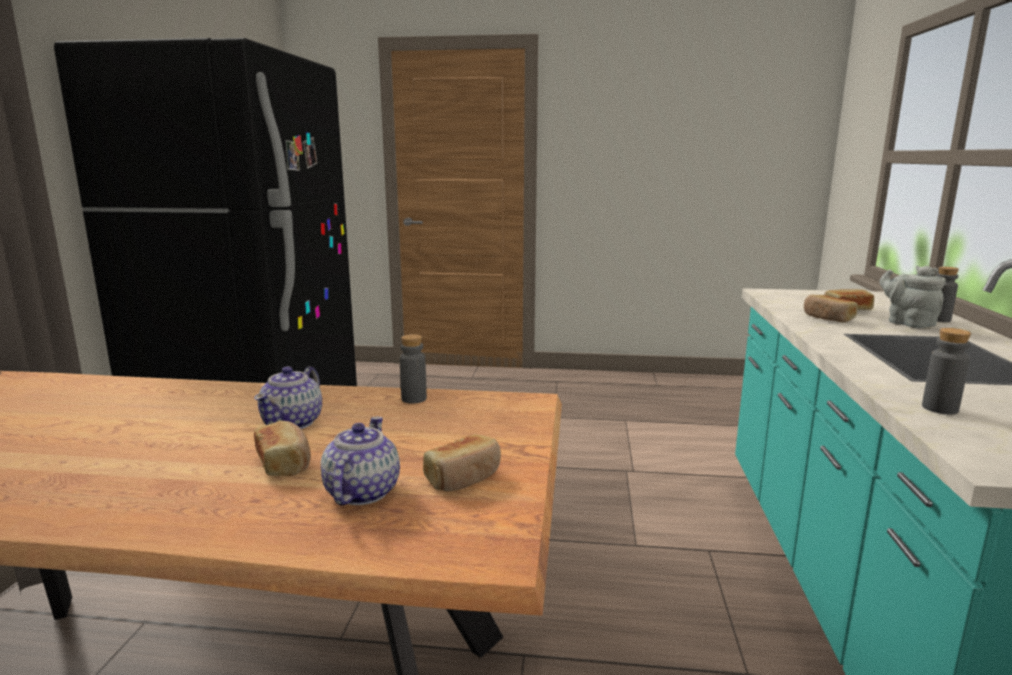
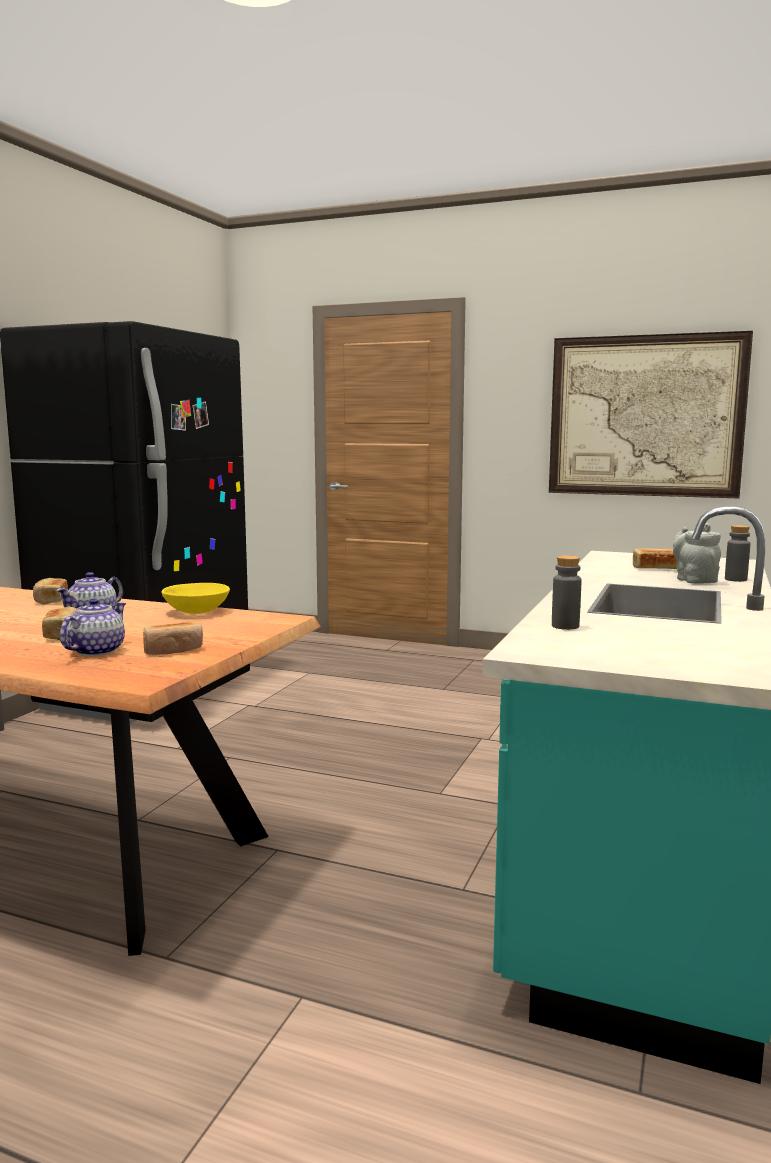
camera: 15 degrees right, 5 degrees down
(414, 399) = (196, 611): grey bottle -> yellow bowl
(708, 153) = (645, 416): none -> picture
(827, 318) = (620, 573): bread -> bread (50, 601)

